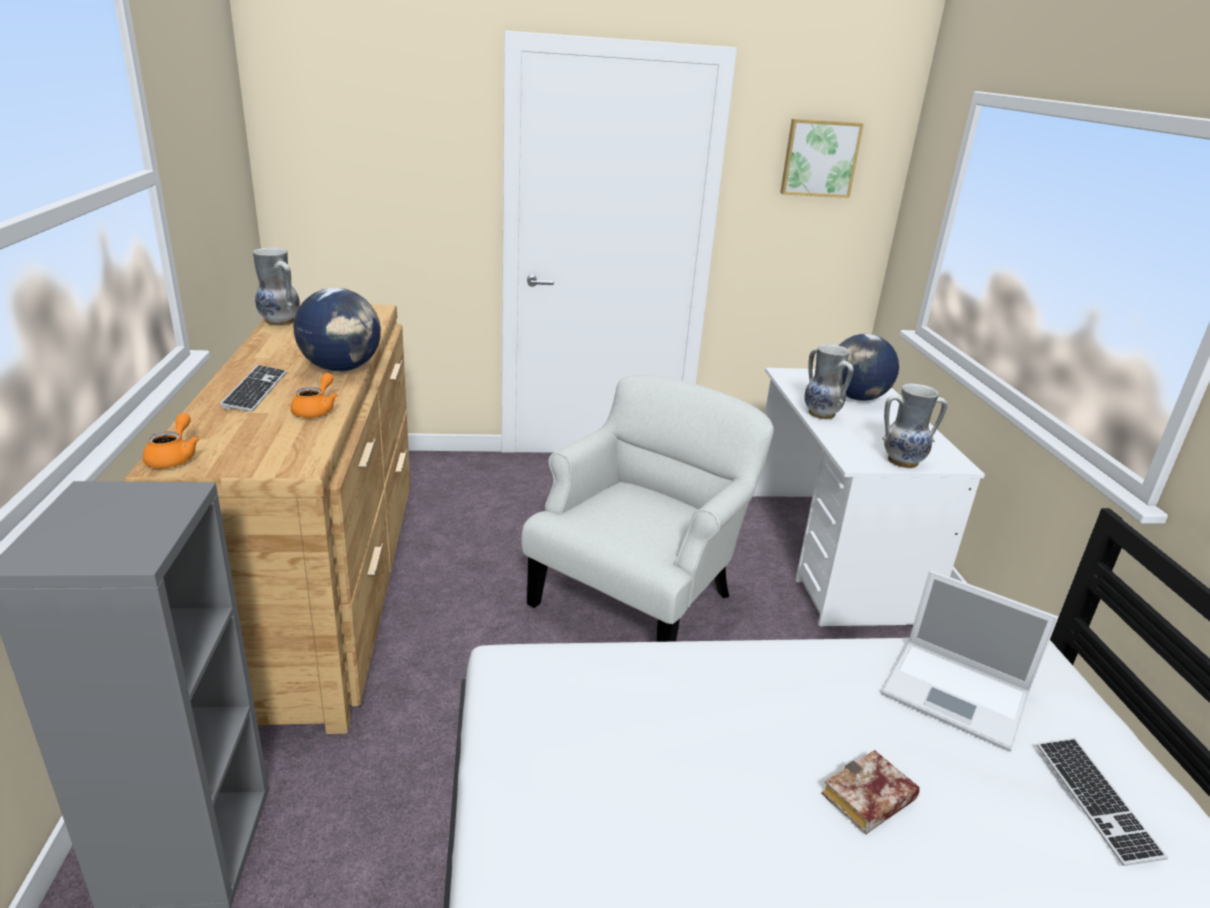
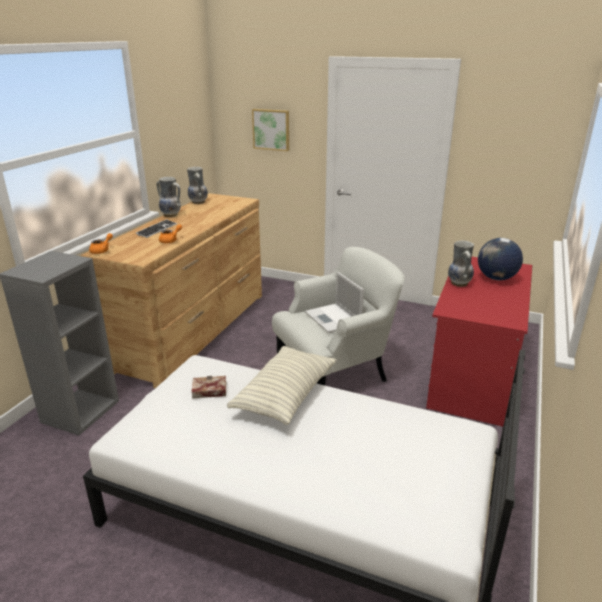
camera: 30 degrees right, 0 degrees up
(341, 369) = (200, 225): globe -> none
(729, 681) = (285, 395): none -> pillow
(819, 158) = (517, 125): picture -> picture (271, 129)
(831, 553) = (473, 375): white desk -> red desk
(868, 801) = (295, 456): book -> book (208, 391)
(902, 461) = (478, 315): vase -> vase (171, 215)
(958, 694) = (397, 433): laptop -> laptop (333, 319)
(1095, 801) = (413, 495): keyboard -> none

